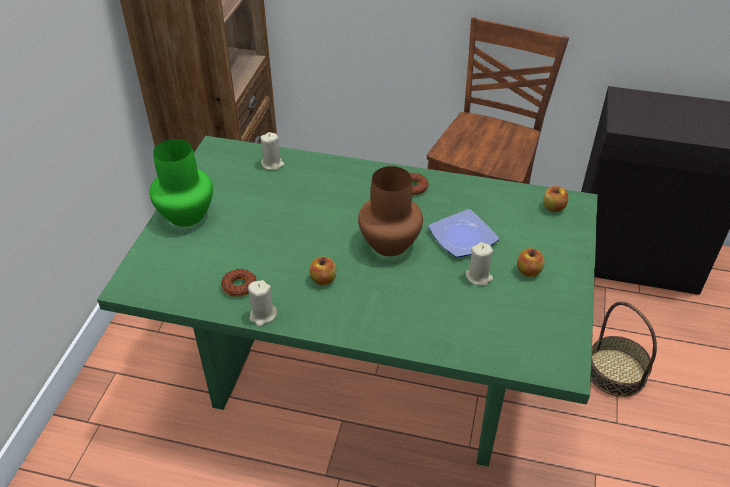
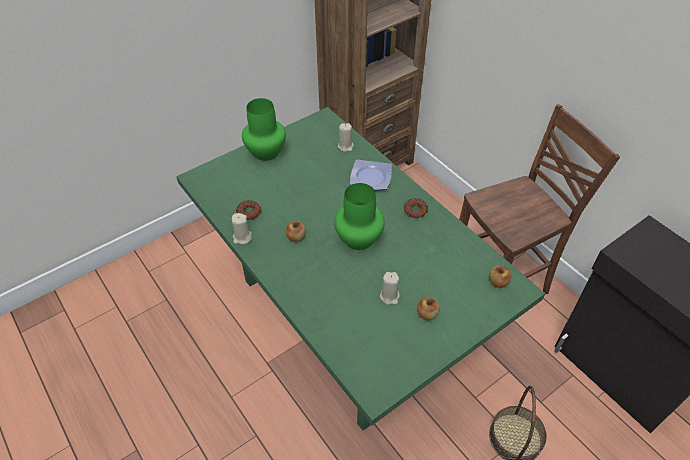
camera: 40 degrees right, 5 degrees up
(389, 242) = (359, 238): brown vase -> green vase
(463, 236) = (410, 263): plate -> plate (371, 177)

